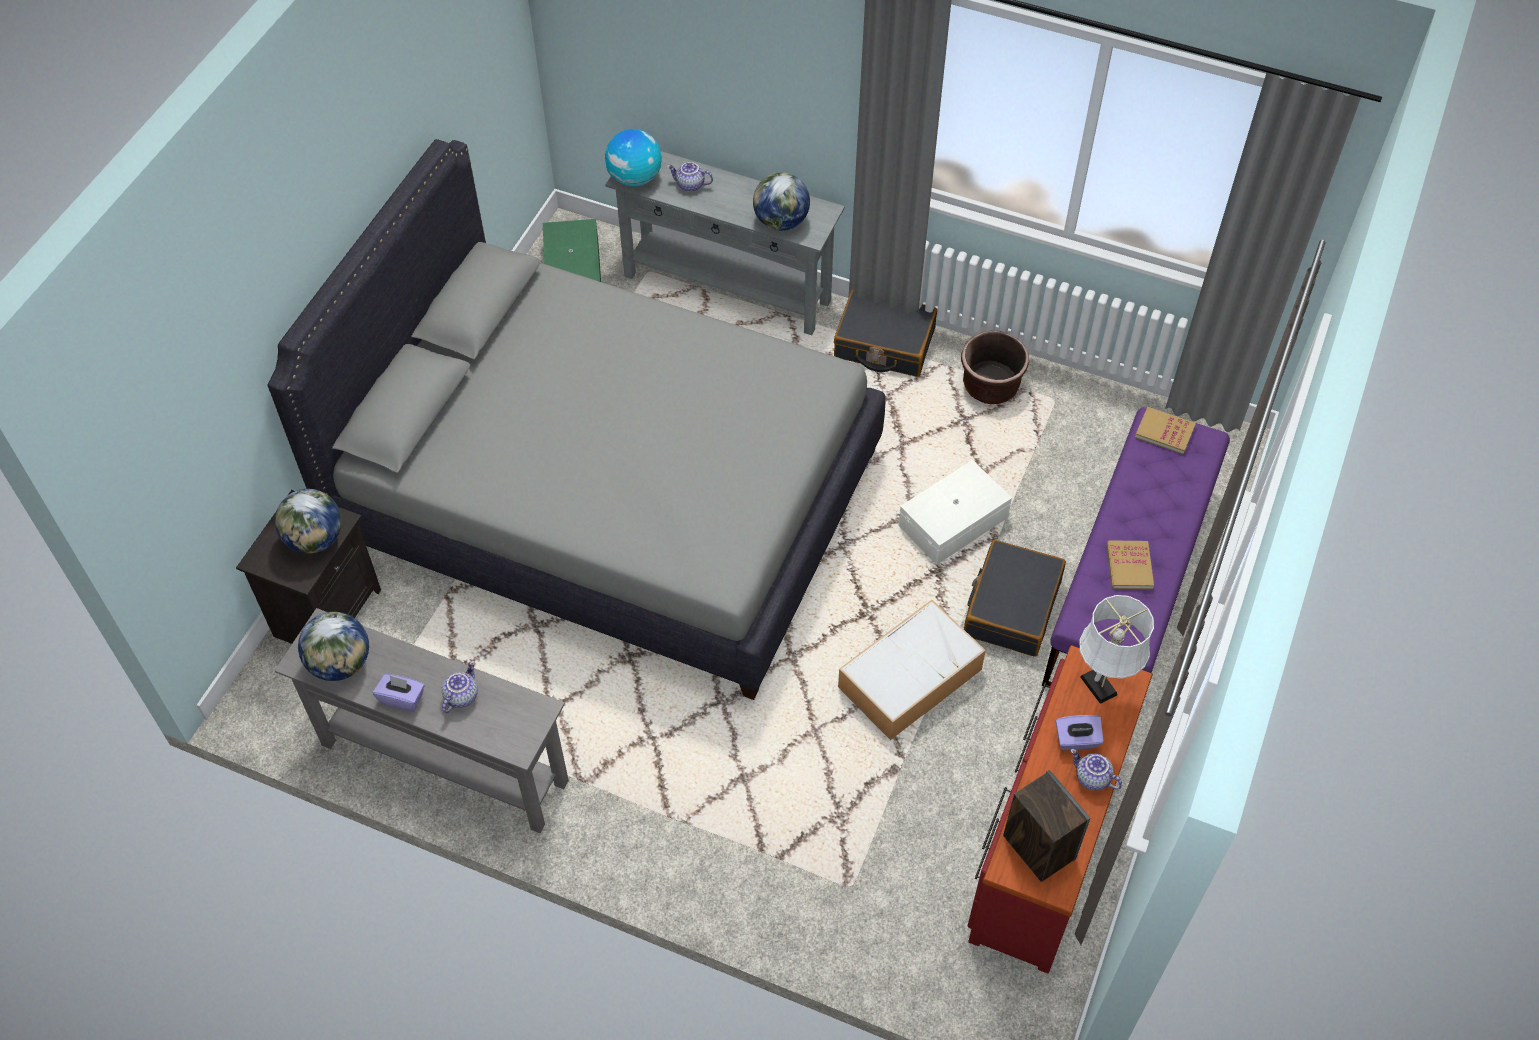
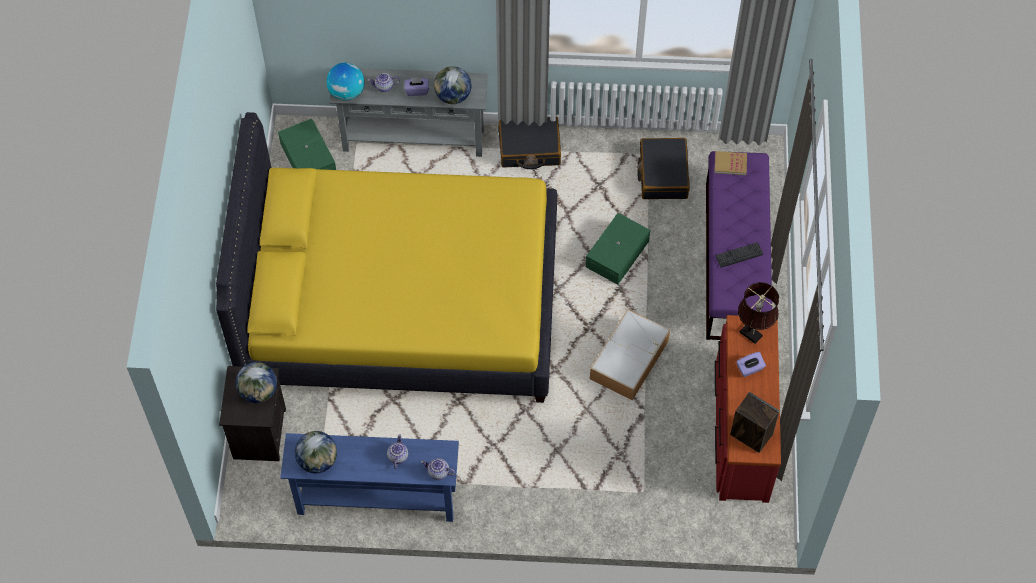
camera: 20 degrees left, 5 degrees up
(402, 698) = (364, 469): purple tissue box -> purple tissue box (417, 90)
(443, 764) = (376, 500): grey console table -> blue console table
(610, 498) = (401, 305): grey bed -> yellow bed
(954, 523) = (618, 254): white storage box -> green storage box
(990, 385) = (606, 157): brown planter -> none
(1011, 607) = (671, 297): black suitcase -> black suitcase (662, 174)
(1091, 778) = (765, 387): teapot -> teapot (438, 473)
(1100, 689) = (752, 335): white table lamp -> brown table lamp
(1129, 566) = (739, 255): book -> keyboard

